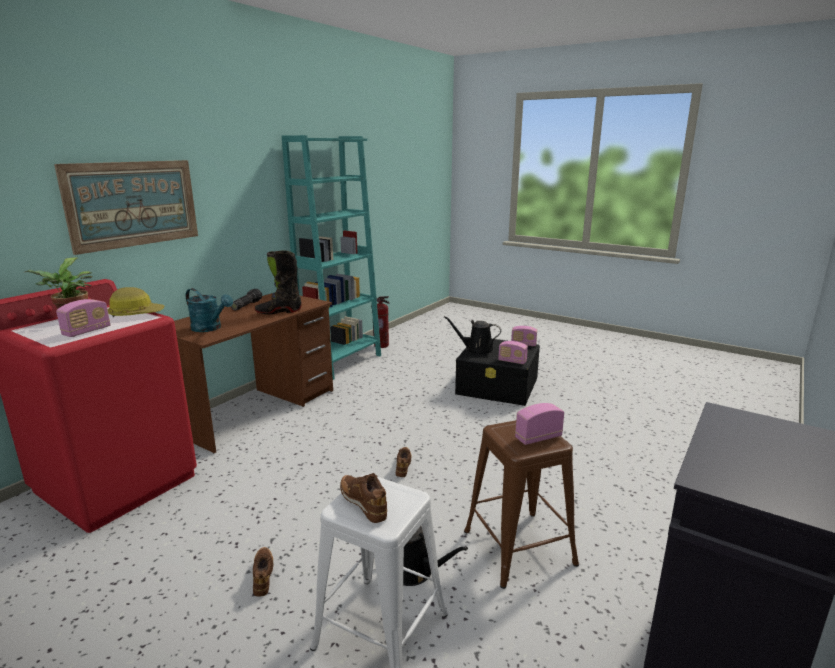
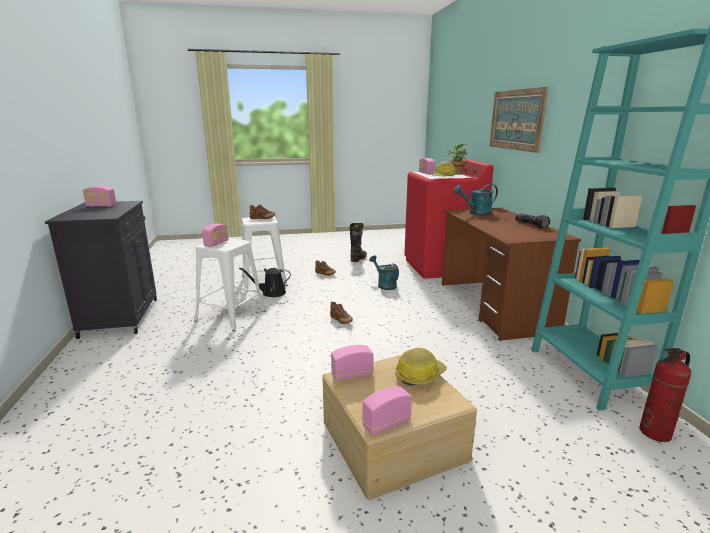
camera: 135 degrees right, 0 degrees up
(257, 492) = (384, 285): none -> turquoise watering can
(278, 312) = (495, 227): black boot -> black boot (358, 259)
(476, 350) = (419, 375): black watering can -> hard hat
(498, 386) = (392, 440): black storage box -> beige storage box
(518, 547) = (231, 315): brown stool -> white stool
(773, 477) = (101, 206): none -> radio

